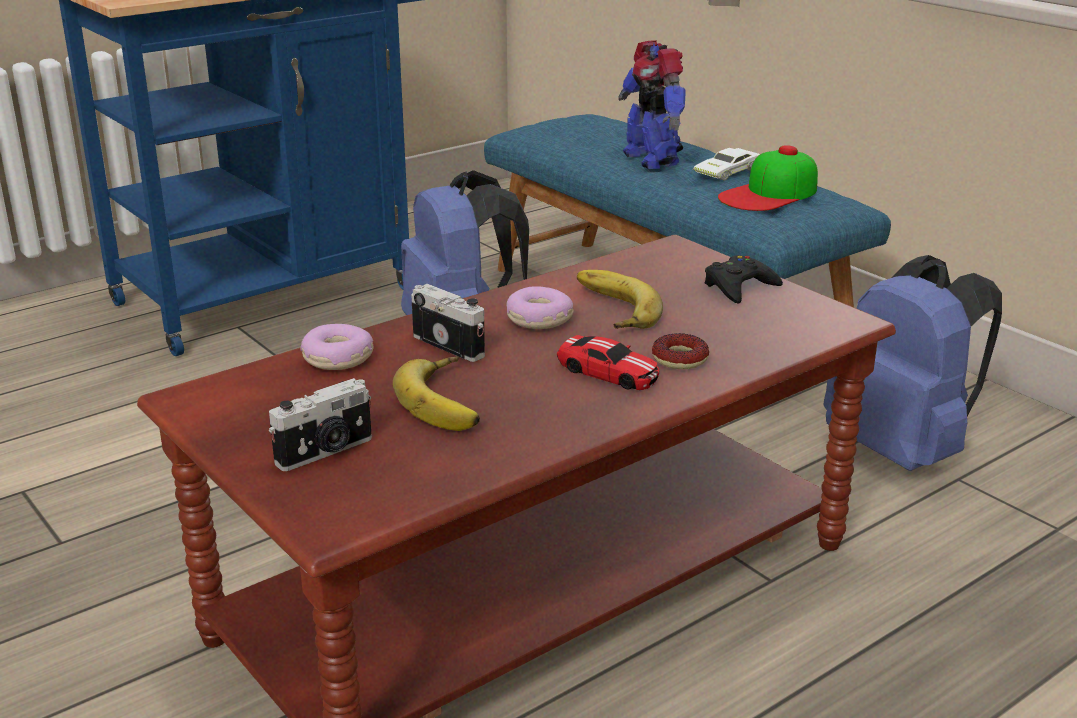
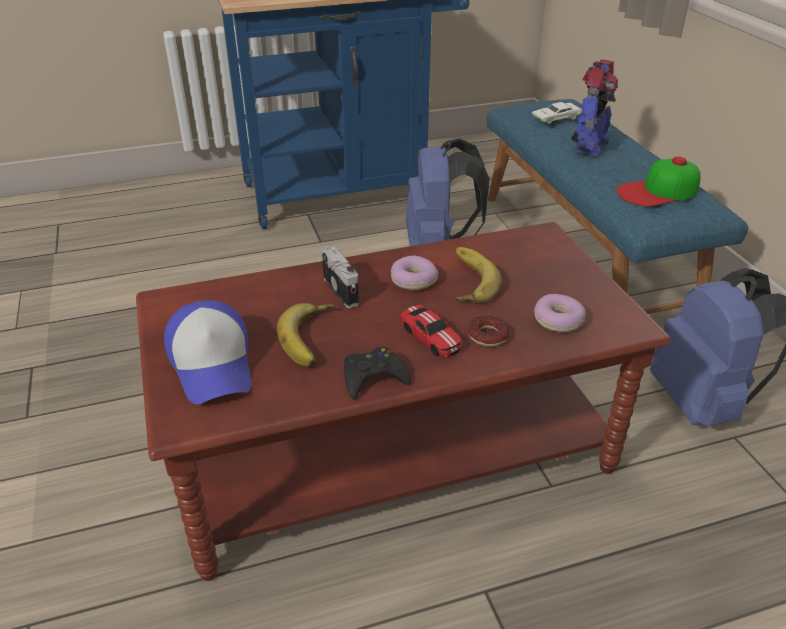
camera: 20 degrees right, 10 degrees up
(326, 452) = (213, 363): camera -> cap
(338, 359) = (266, 287): donut -> donut (558, 321)
(652, 158) = (589, 146): toy robot -> toy robot turned 150 degrees counterclockwise
(727, 171) = (638, 166): white toy car -> white toy car (556, 118)
(739, 287) = (571, 279): black game controller -> black game controller (373, 378)

